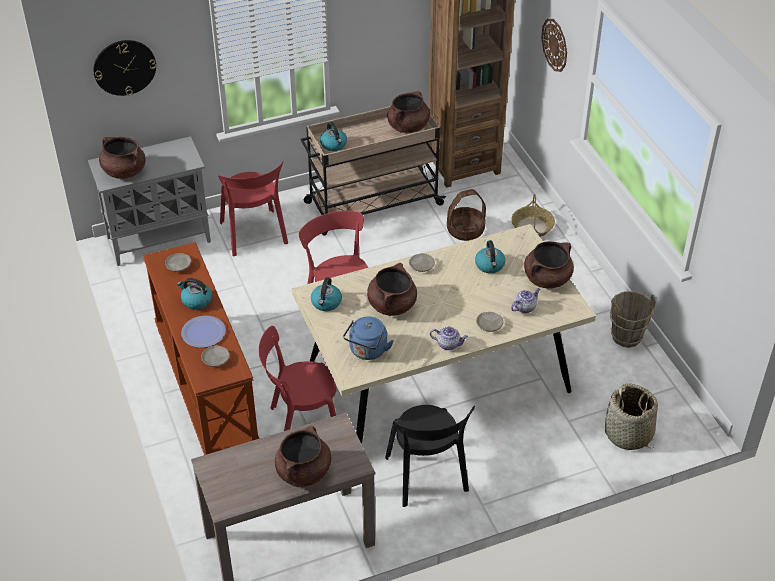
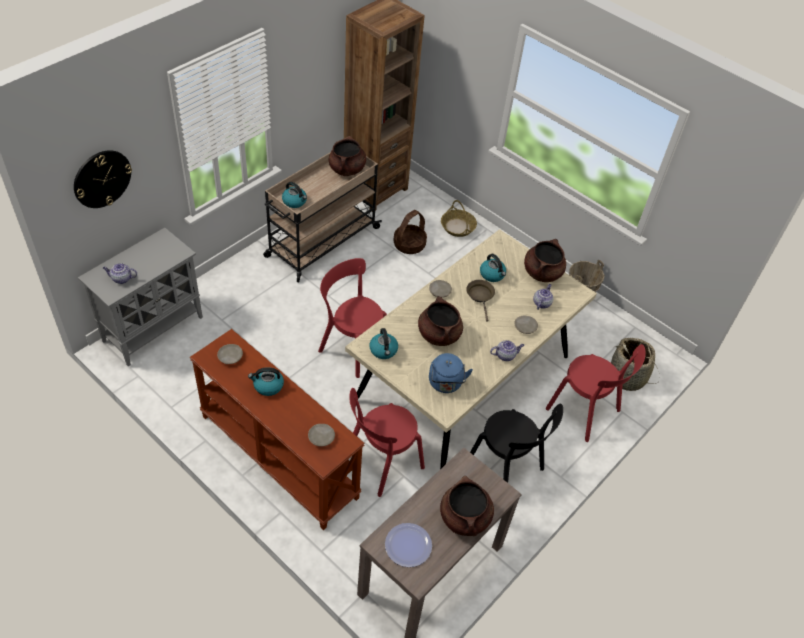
camera: 30 degrees left, 5 degrees up
(124, 171) = (121, 279): brown cooking pot -> teapot
(203, 332) = (293, 415): plate -> plate (408, 545)
(254, 235) = (238, 299): red chair -> red chair (585, 412)
(462, 282) = (480, 296): none -> brown frying pan
(555, 45) = (459, 71): wall clock -> none

